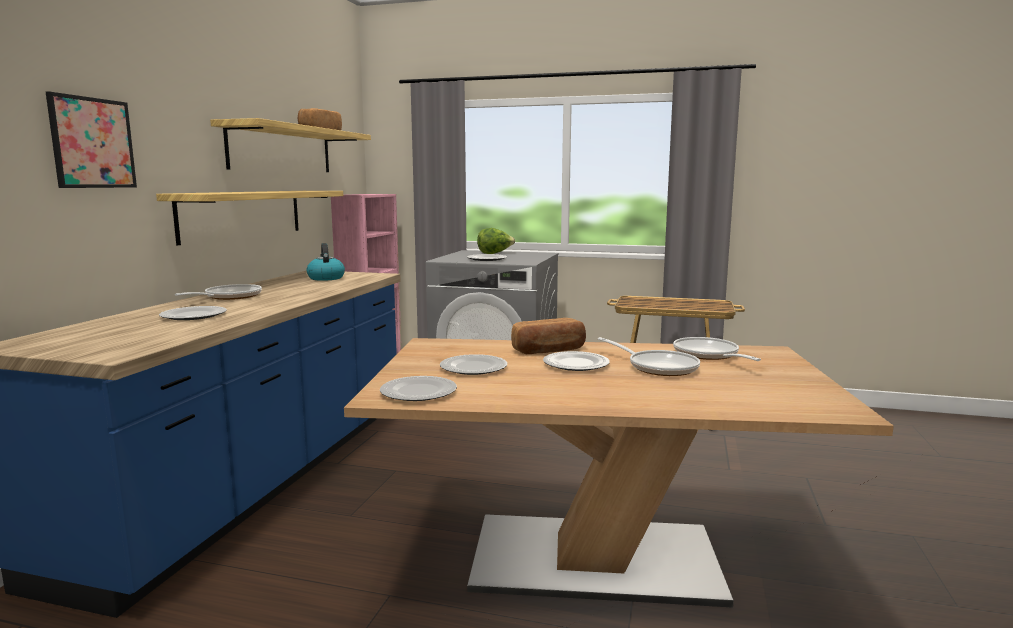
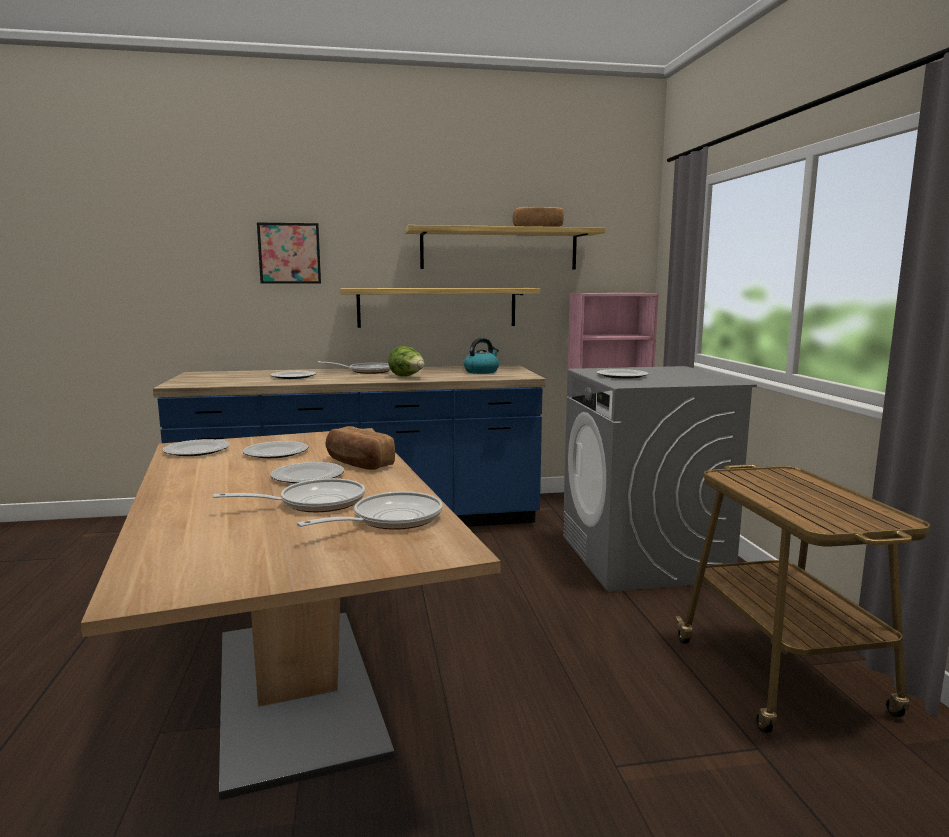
camera: 65 degrees right, 0 degrees up
(495, 253) = (677, 373): lettuce -> lettuce (407, 377)
(658, 367) = (314, 503): frying pan -> frying pan turned 135 degrees counterclockwise

